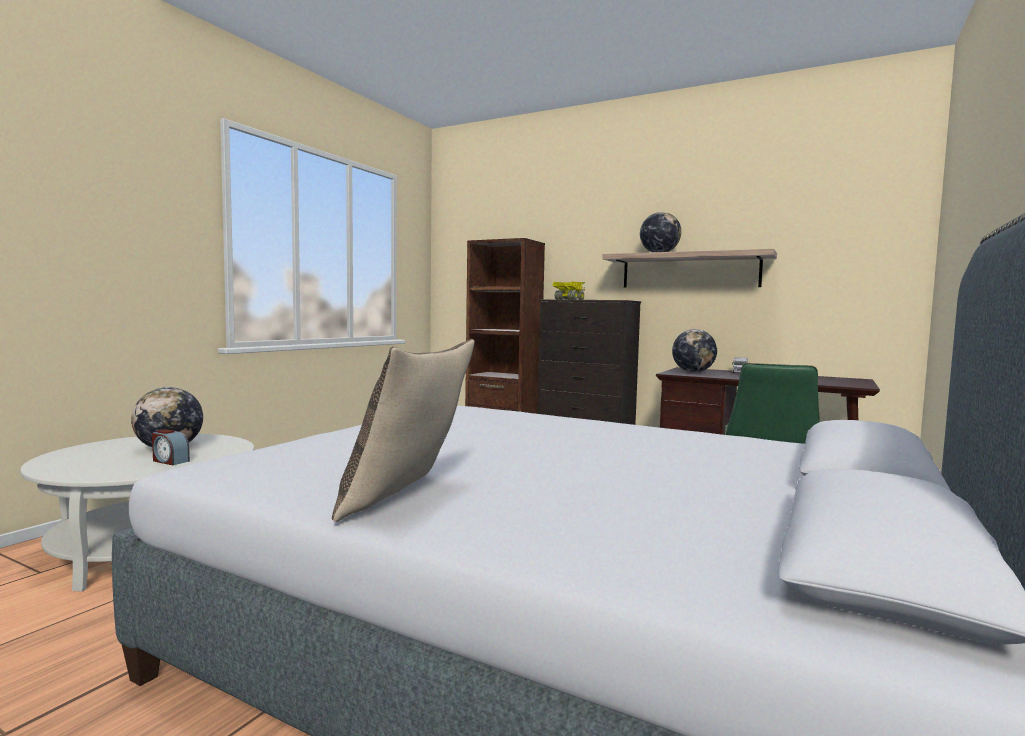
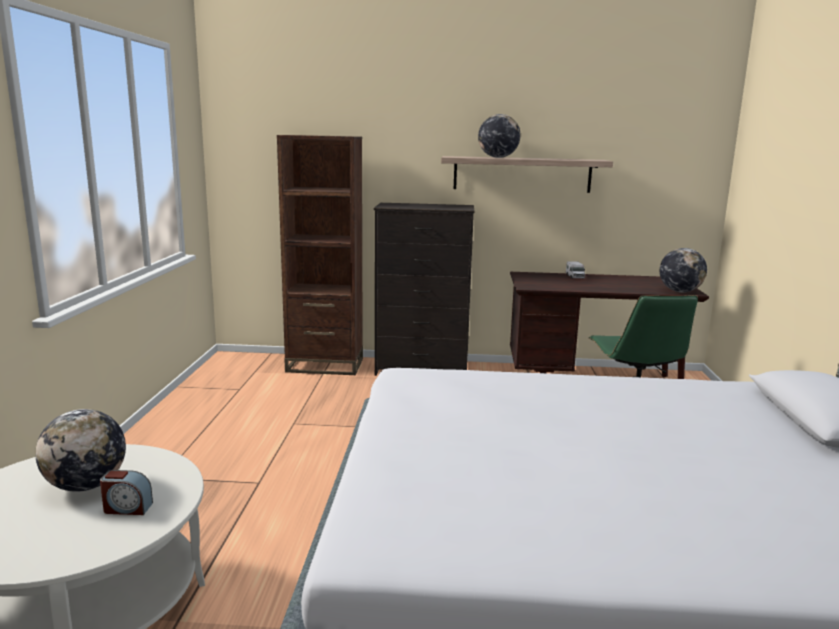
camera: 25 degrees left, 10 degrees up
(408, 499) = (617, 543): pillow -> none
(568, 299) = (403, 206): toy truck -> none
(693, 372) = (540, 281): globe -> globe (680, 291)

